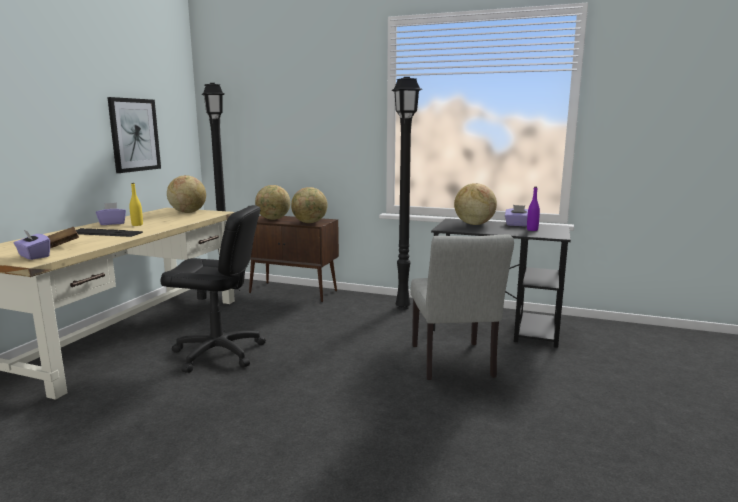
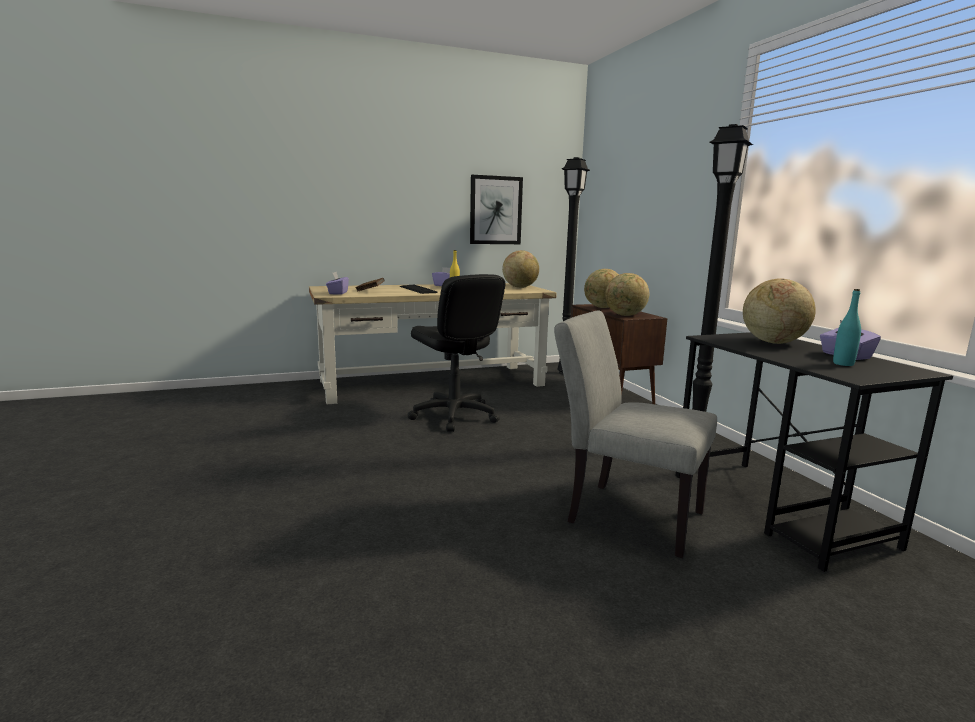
camera: 50 degrees right, 0 degrees up
(453, 364) = (624, 514): grey chair -> grey chair turned 75 degrees clockwise
(532, 230) = (843, 364): purple bottle -> turquoise bottle

